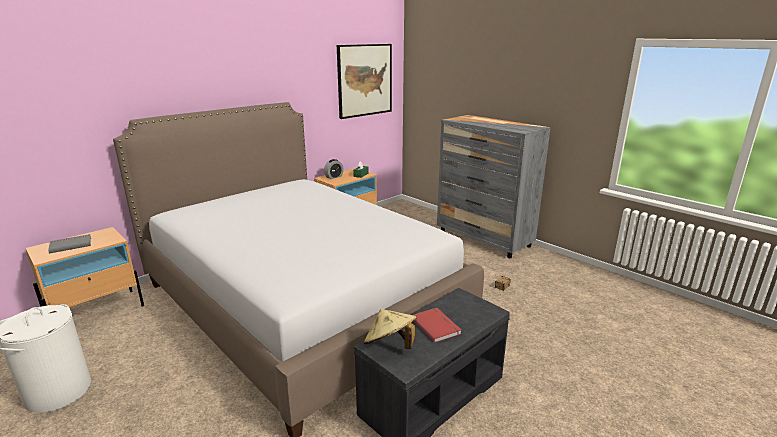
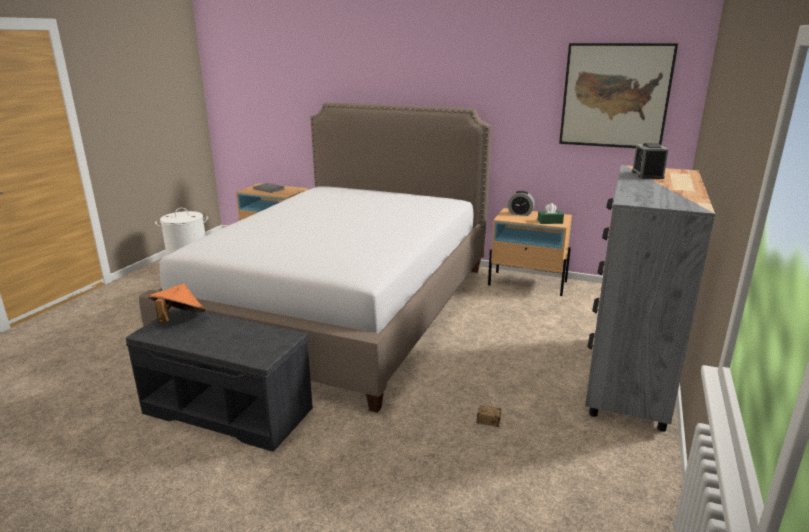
camera: 65 degrees right, 0 degrees up
(390, 345) = (179, 319): beige hat -> orange hat
(436, 326) = (218, 333): red book -> none
(470, 120) = (647, 175): none -> alarm clock

